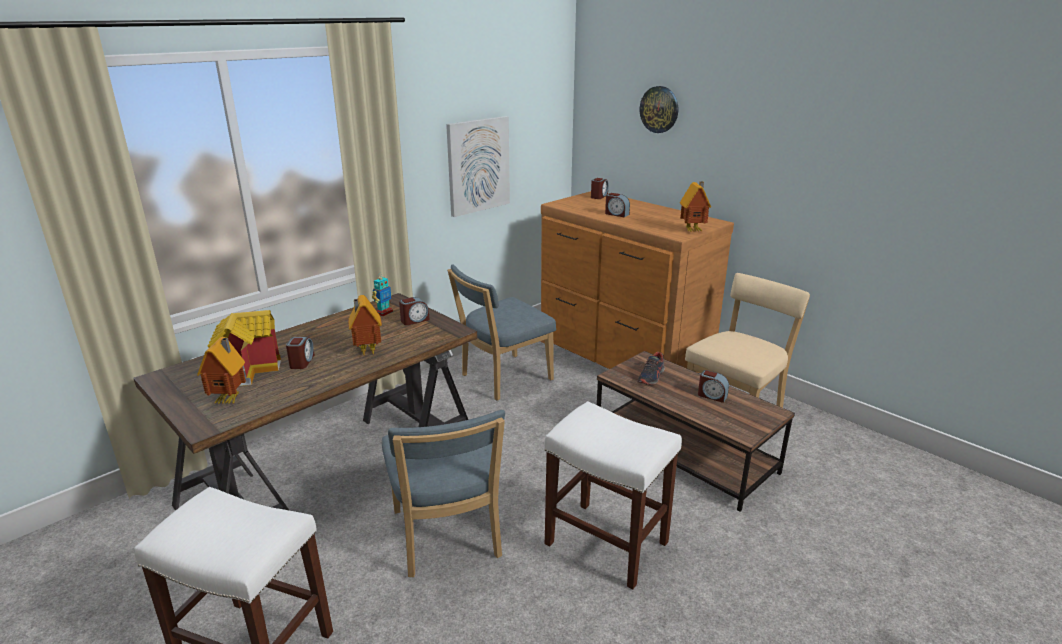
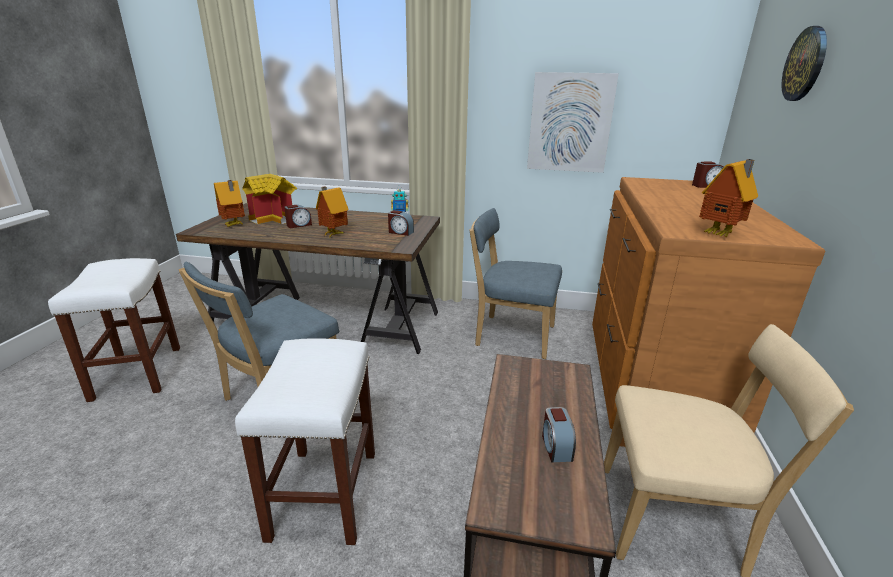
camera: 55 degrees right, 0 degrees up
(616, 214) = (672, 199): alarm clock -> none
(651, 377) = (539, 387): shoe -> none

